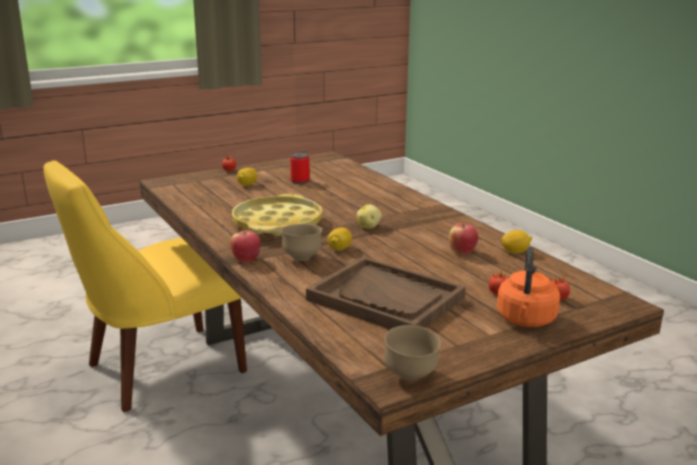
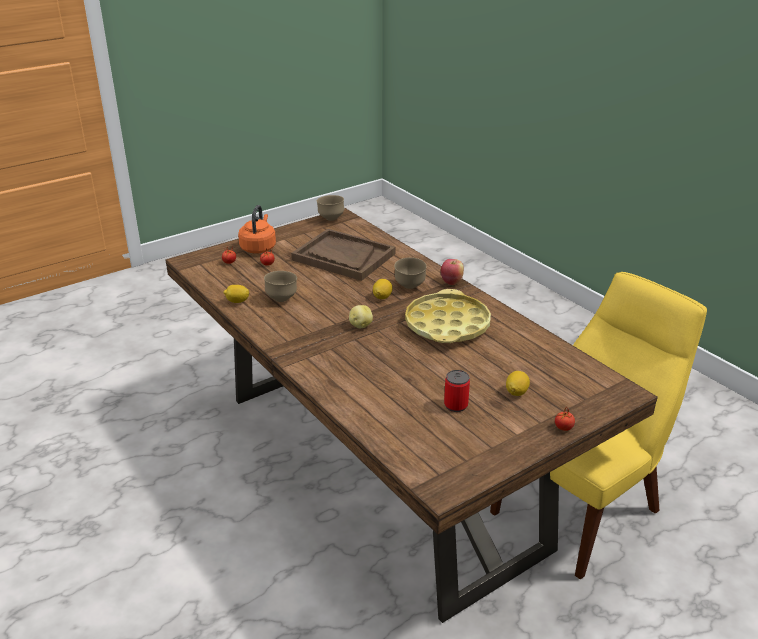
camera: 175 degrees right, 10 degrees up
(462, 252) = (282, 299): apple -> brown bowl

